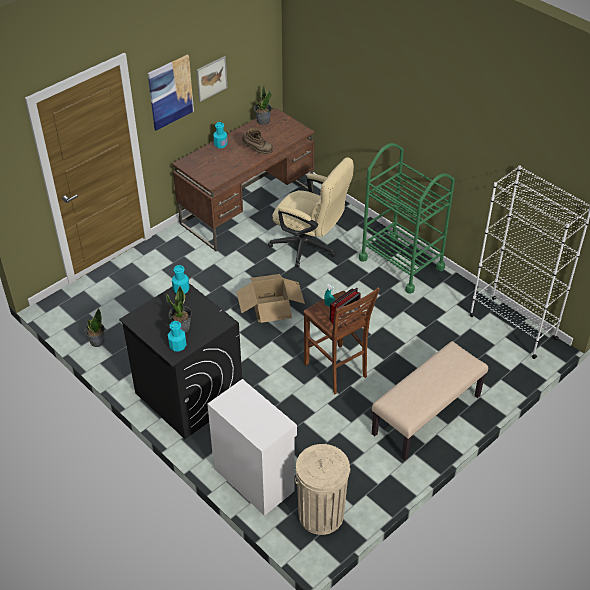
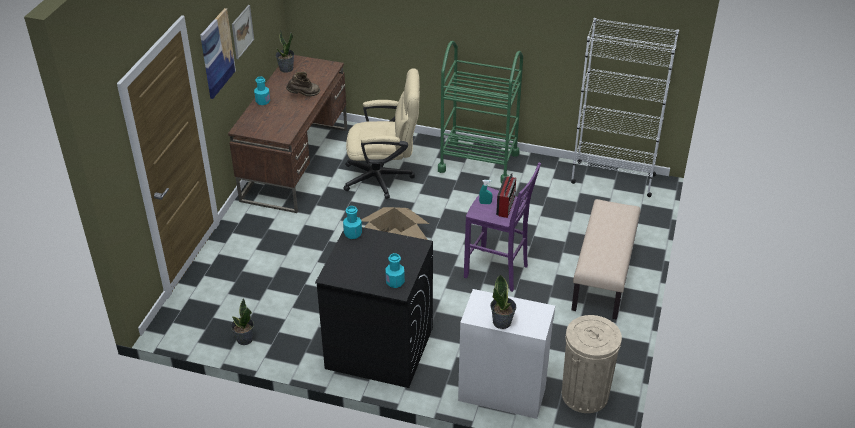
camera: 30 degrees left, 5 degrees down
(181, 327) = (384, 265): potted plant -> potted plant (502, 322)
(336, 371) = (497, 271): brown stool -> purple stool

